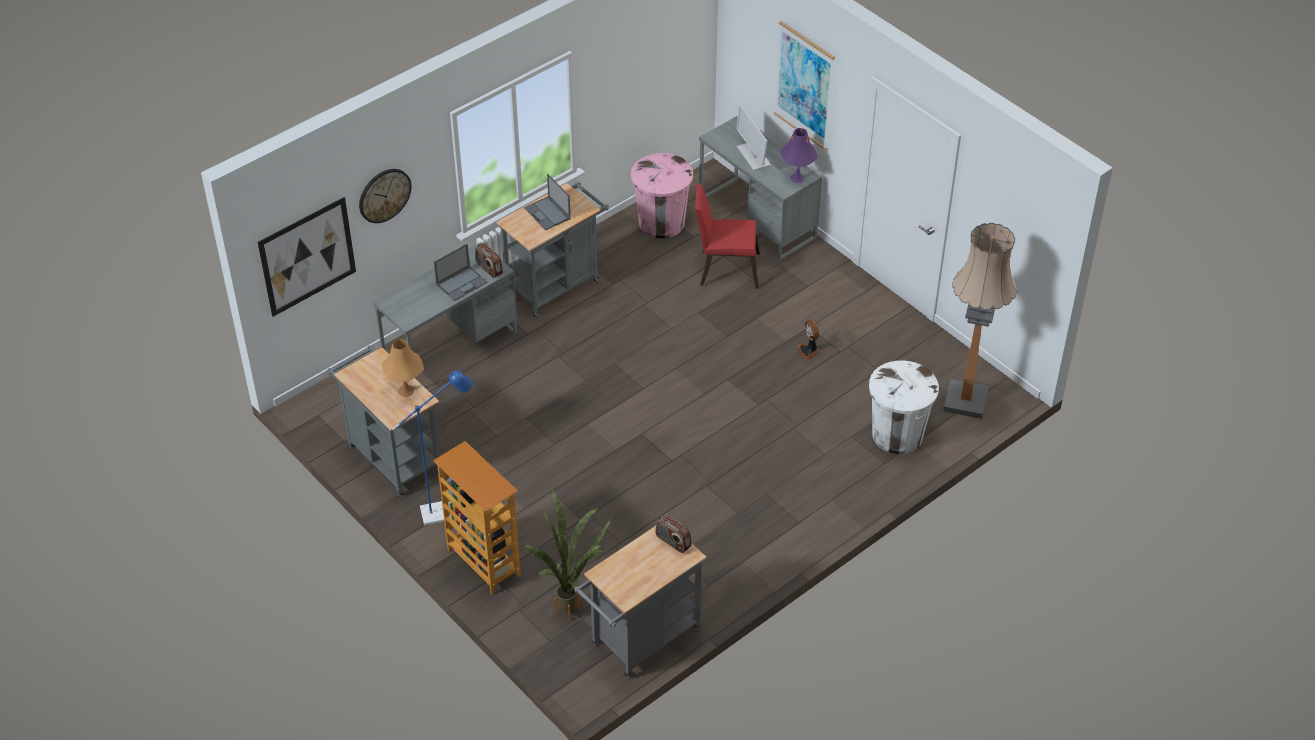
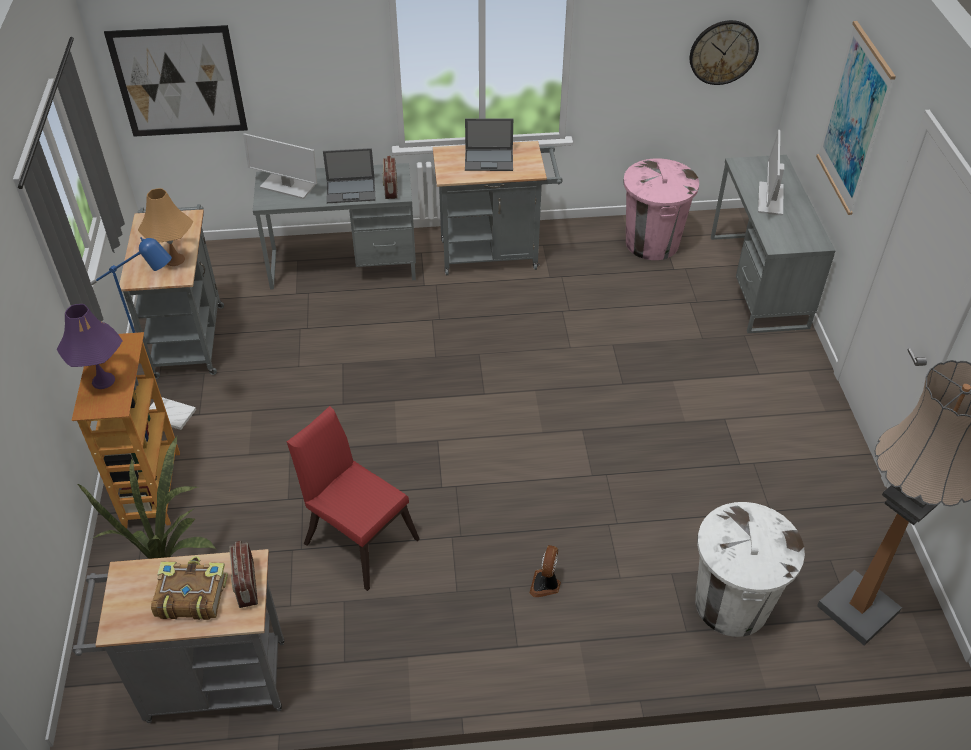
camera: 35 degrees right, 0 degrees up
(384, 195) = (287, 49): wall clock -> wall clock (723, 52)
(410, 302) = (287, 187): none -> monitor
(548, 213) = (489, 160): laptop -> laptop turned 90 degrees counterclockwise
(649, 563) = (190, 595): none -> book
(725, 268) = (680, 314): red chair -> red chair (357, 536)
(797, 178) = (803, 240): purple table lamp -> purple table lamp (103, 380)
(809, 351) = (702, 445): fan -> fan (545, 585)

